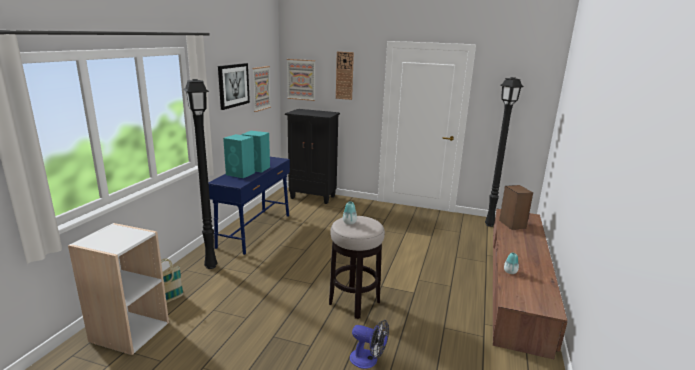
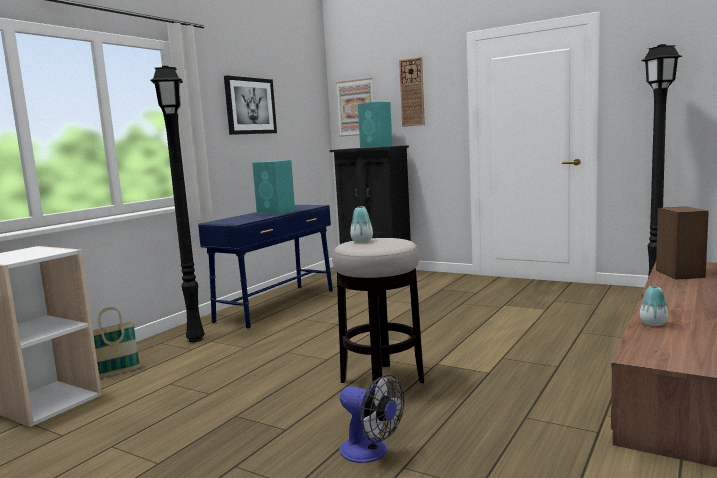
camera: 15 degrees right, 10 degrees down
(241, 174) = (250, 216): turquoise speaker -> turquoise speaker (376, 147)
(261, 88) = (297, 118): picture -> none

